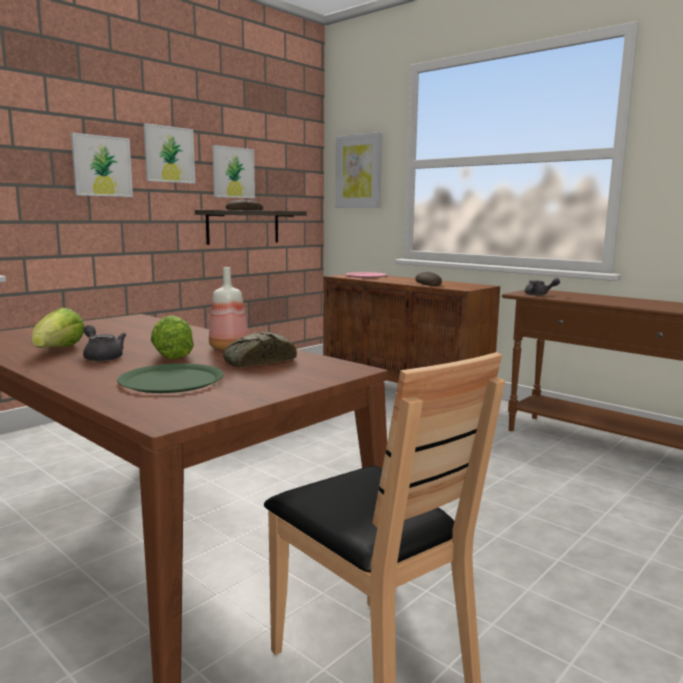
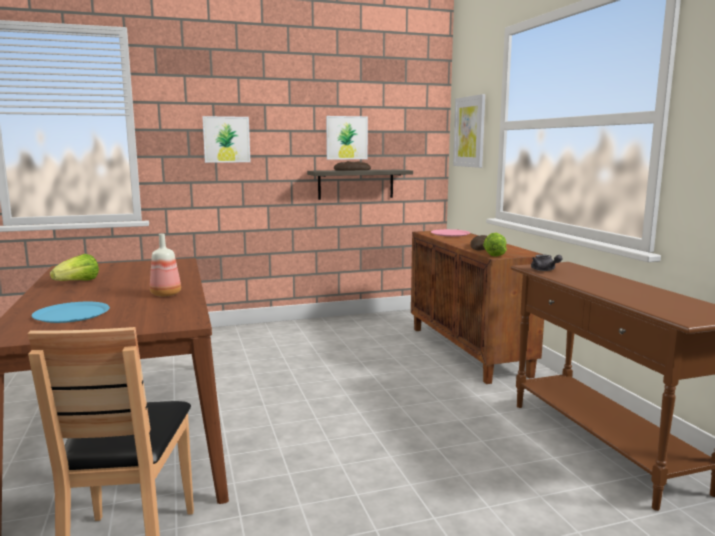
camera: 30 degrees right, 0 degrees up
(102, 357) = (84, 291): grey teapot -> none
(169, 154) = (285, 126): picture -> none
(172, 380) = (72, 314): green plate -> blue plate
(173, 354) = (123, 294): lettuce -> lettuce (494, 254)
(257, 361) = (153, 307): bread -> none

